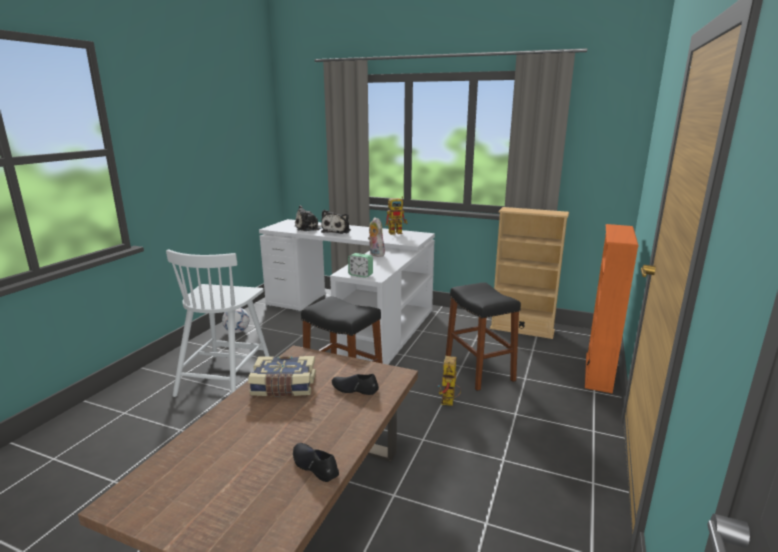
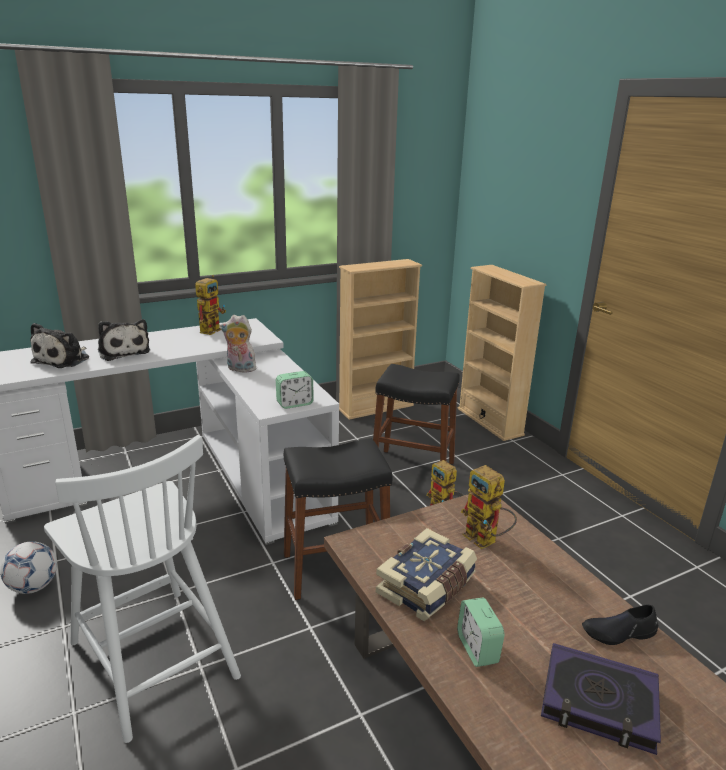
camera: 50 degrees left, 5 degrees up
(234, 476) = (598, 703): none -> book
(245, 419) = (477, 649): none -> alarm clock
(354, 389) = (486, 541): black shoe -> toy robot
(598, 372) = (490, 421): orange bookcase -> beige bookcase

